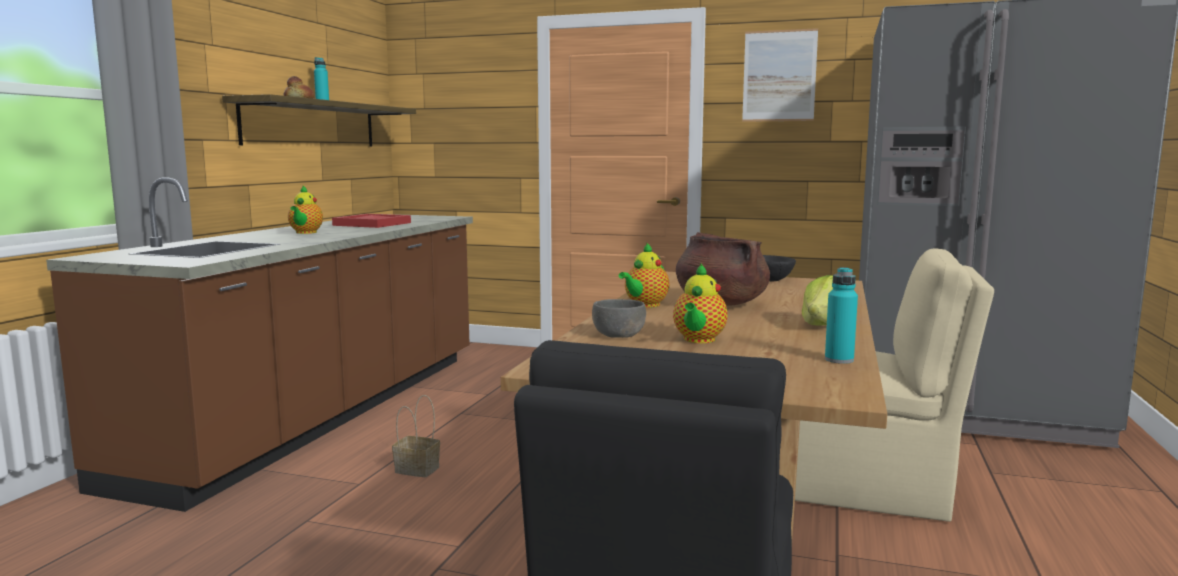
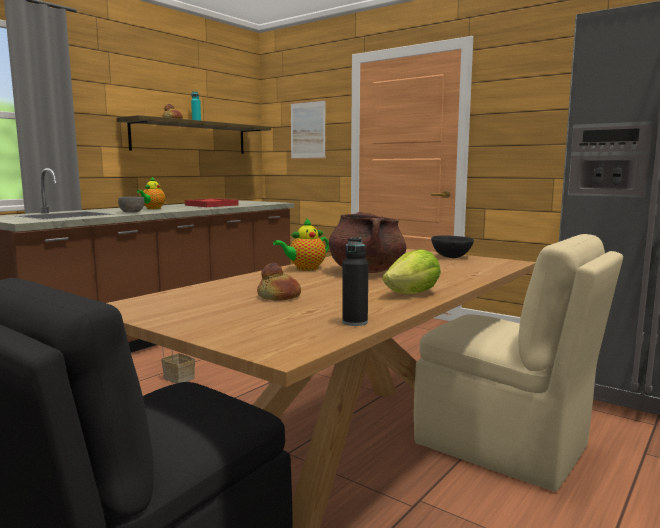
camera: 20 degrees right, 0 degrees up
(618, 335) = (230, 288): grey bowl -> grey bowl (131, 212)
(698, 340) = (279, 296): teapot -> bread
(779, 76) = (531, 88): picture -> picture (308, 130)
(839, 360) = (355, 322): turquoise bottle -> black bottle

